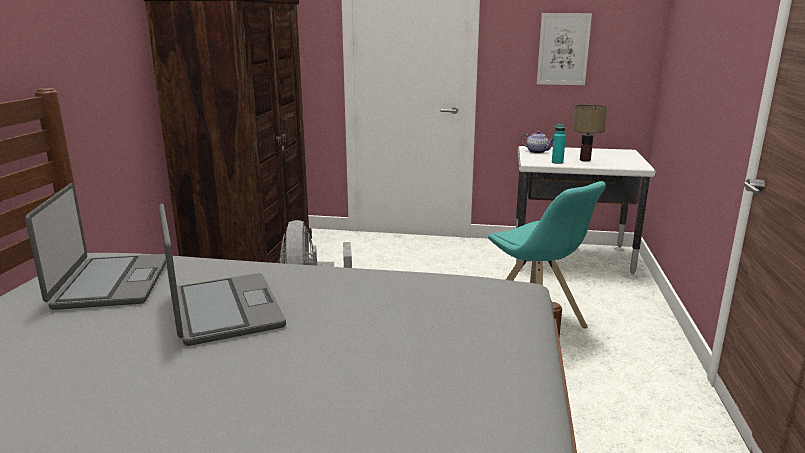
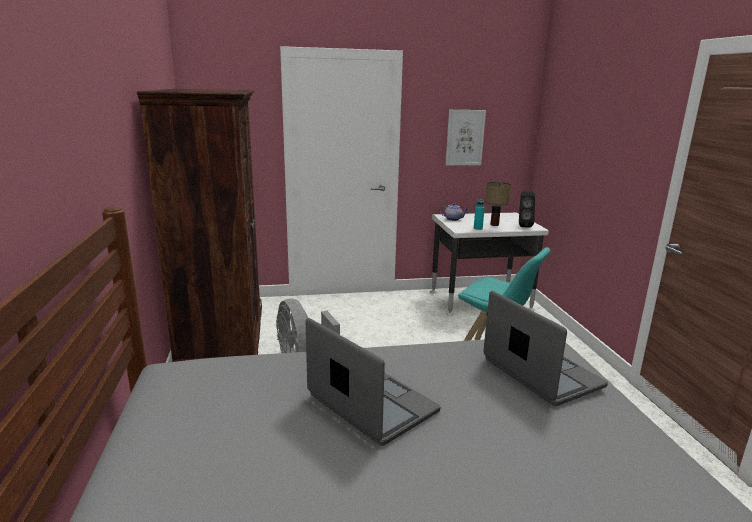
camera: 20 degrees left, 0 degrees up
(111, 283) = (236, 395): laptop -> laptop (541, 373)
(624, 163) = (523, 226): none -> black speaker

